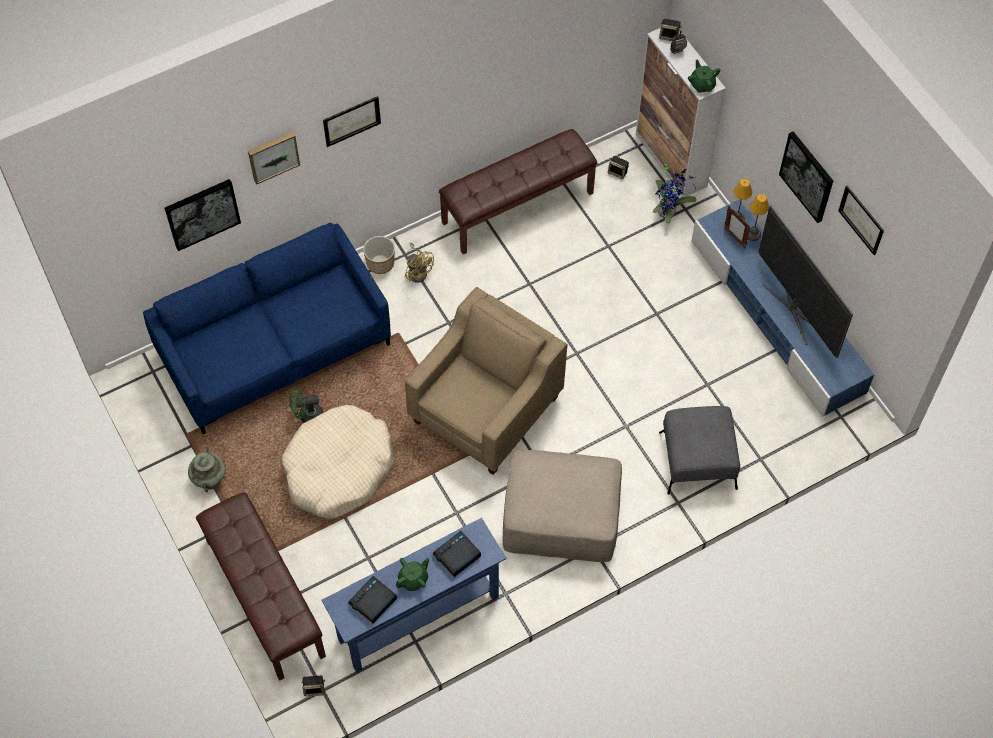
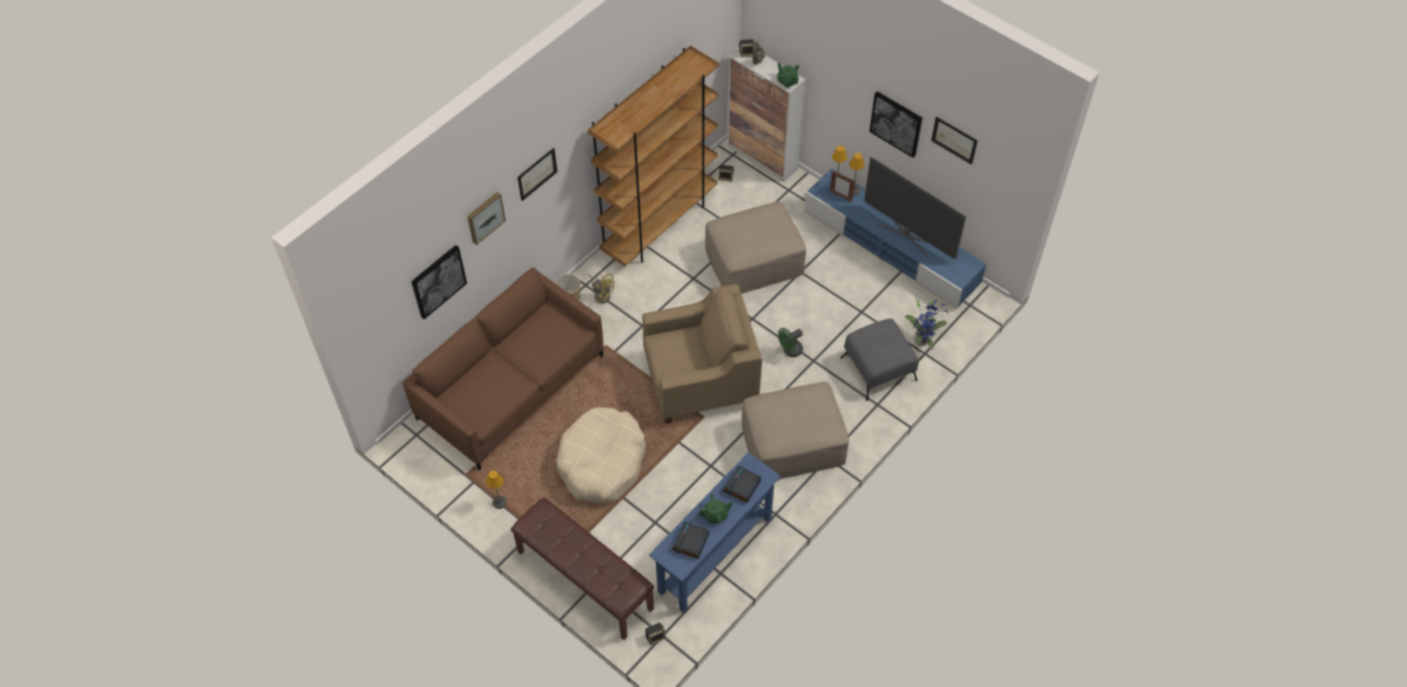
camera: 20 degrees left, 5 degrees down
(209, 478) = (499, 502): turquoise vase -> table lamp
(275, 349) = (511, 387): blue sofa -> brown sofa
(307, 416) = (559, 430): green fan -> green fan (790, 351)
(413, 579) = (715, 515): green teapot -> green teapot turned 45 degrees clockwise
(486, 410) = (701, 381): beige armchair -> beige armchair turned 60 degrees clockwise
(517, 207) = (659, 224): brown bench -> brown bookcase
(608, 284) = (754, 261): none -> beige ottoman
(668, 211) = (776, 195): potted plant -> potted plant (923, 339)

